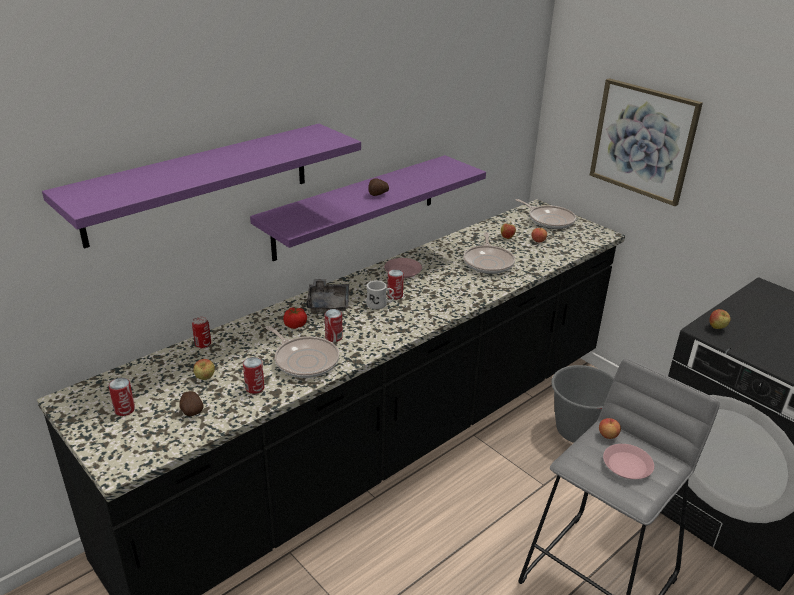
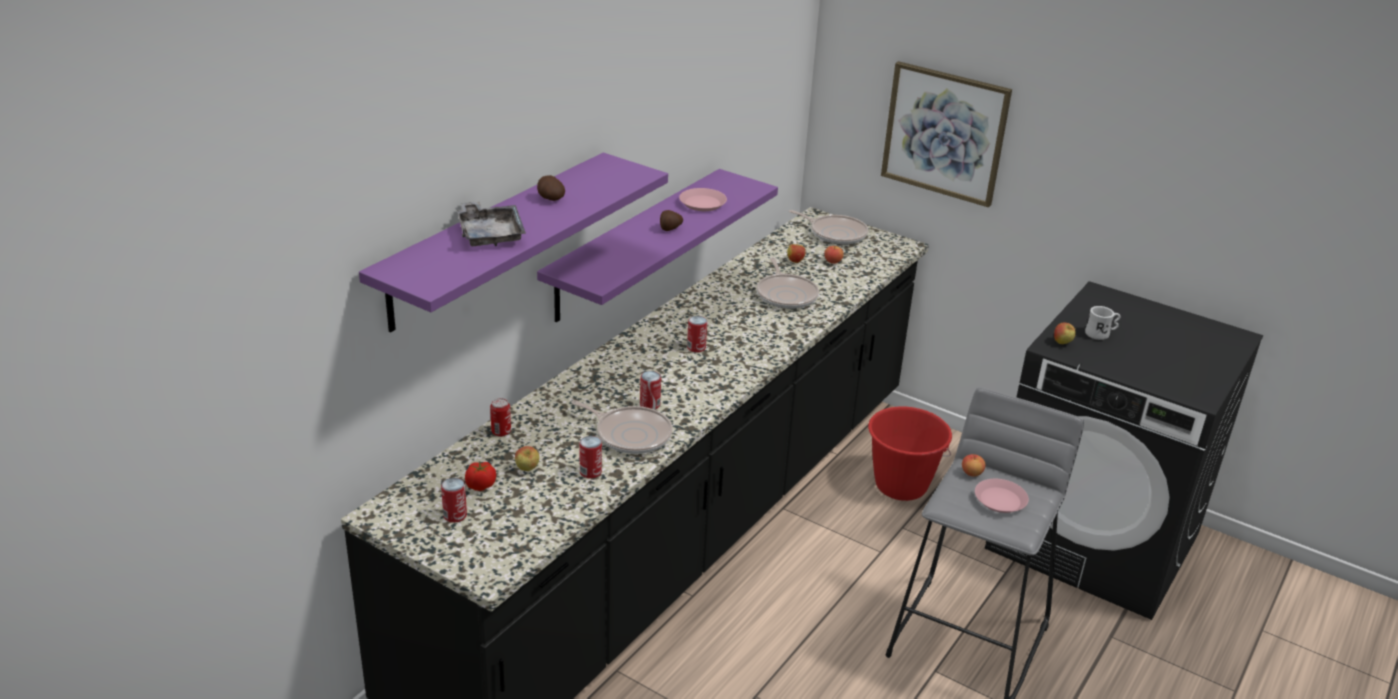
camera: 15 degrees left, 0 degrees up
(191, 411) = (533, 506): potato -> potato (550, 199)
(295, 325) = (598, 396): tomato -> tomato (480, 486)
(328, 303) = (622, 366): grey tray -> grey tray (490, 234)
(380, 304) = (684, 360): white mug -> white mug (1101, 334)
(403, 271) = (691, 316): pink plate -> pink plate (703, 203)
(577, 430) = (900, 485): grey bucket -> red bucket

